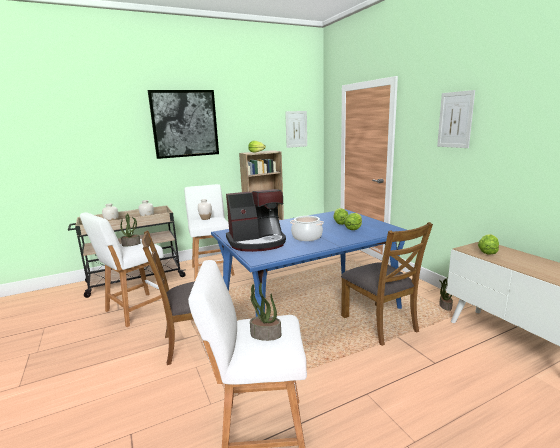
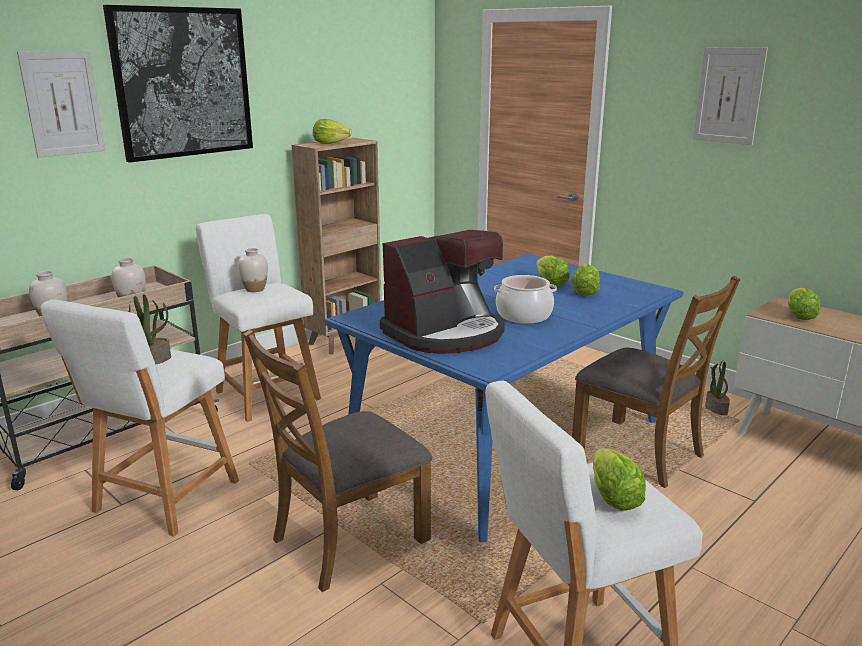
camera: 20 degrees left, 5 degrees up
(265, 335) = (613, 498): potted plant -> lettuce
(296, 129) = (390, 93): picture -> picture (63, 103)

